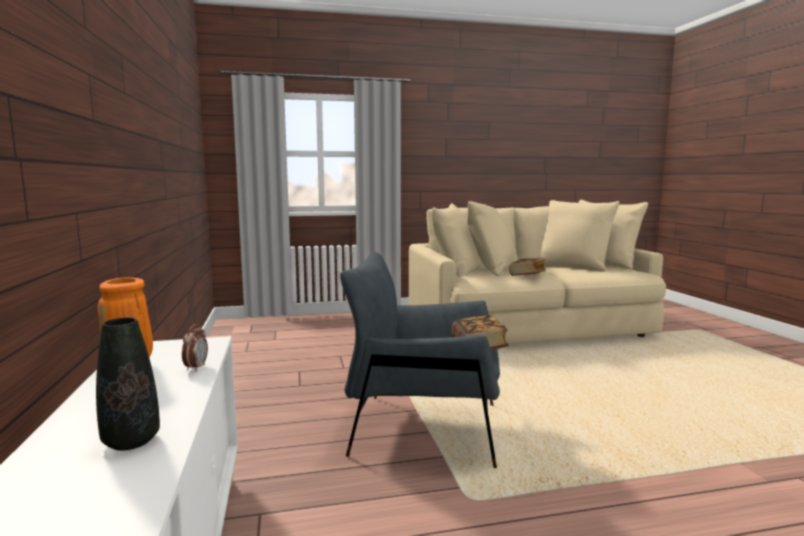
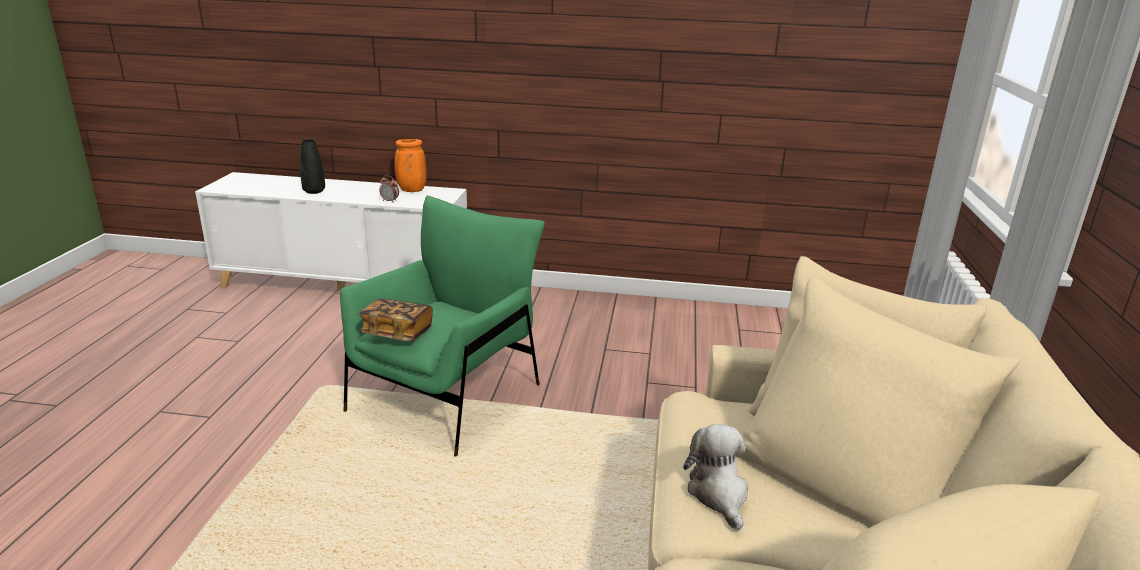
camera: 110 degrees right, 15 degrees up
(424, 428) = (446, 396): grey armchair -> green armchair
(527, 275) = (718, 494): book -> plush toy

